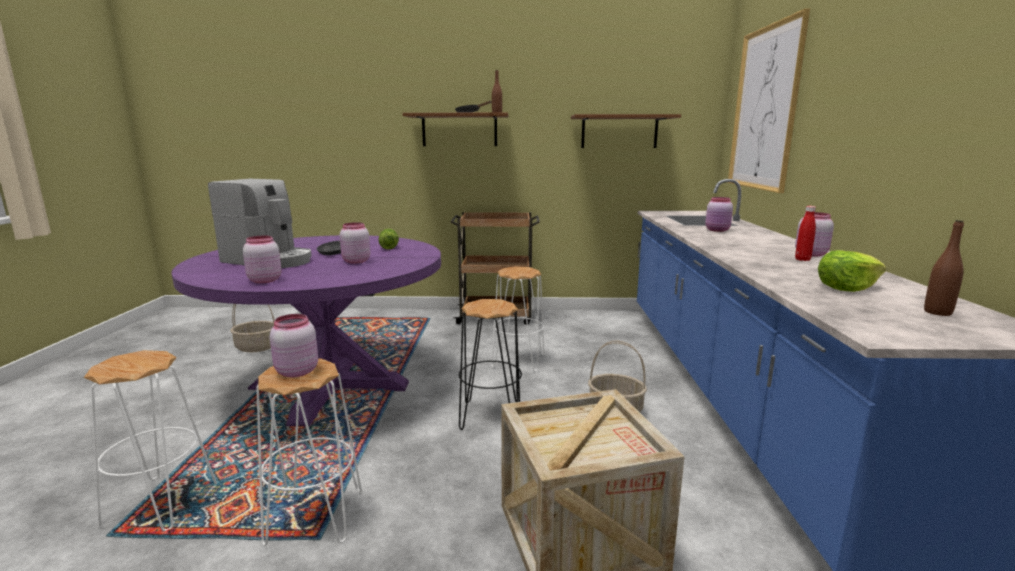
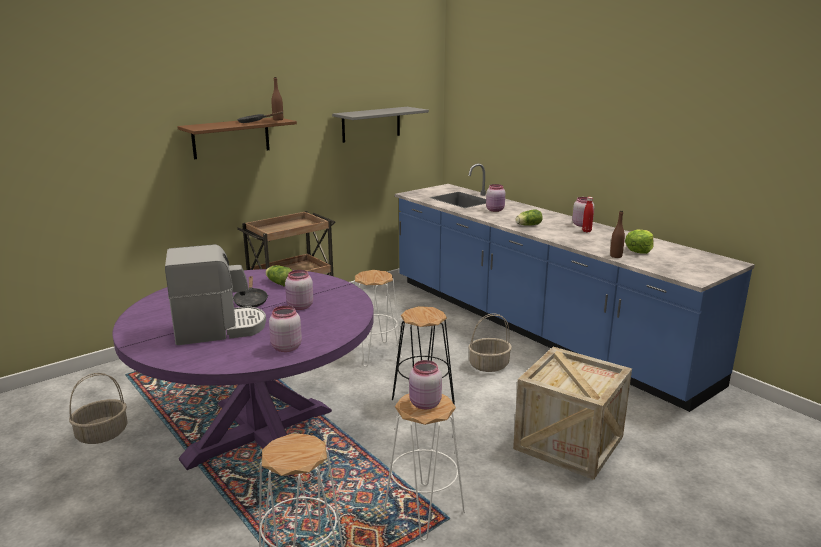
camera: 40 degrees left, 5 degrees up
(619, 132) = (371, 124): brown shelf -> grey shelf
(725, 244) = (527, 225): none -> lettuce
(764, 109) = (497, 108): picture -> none
(937, 312) = (690, 258): brown bottle -> brown bottle (616, 256)

